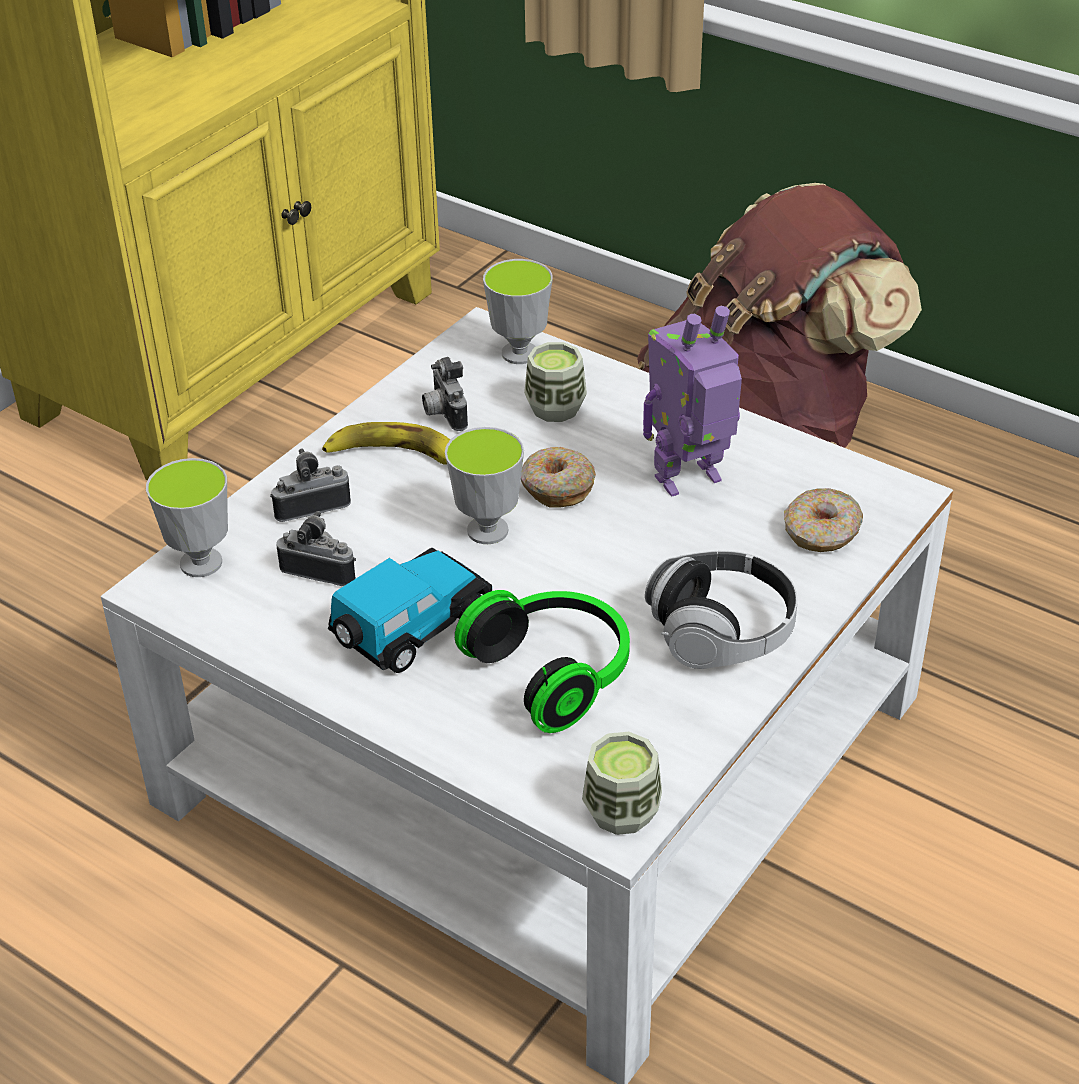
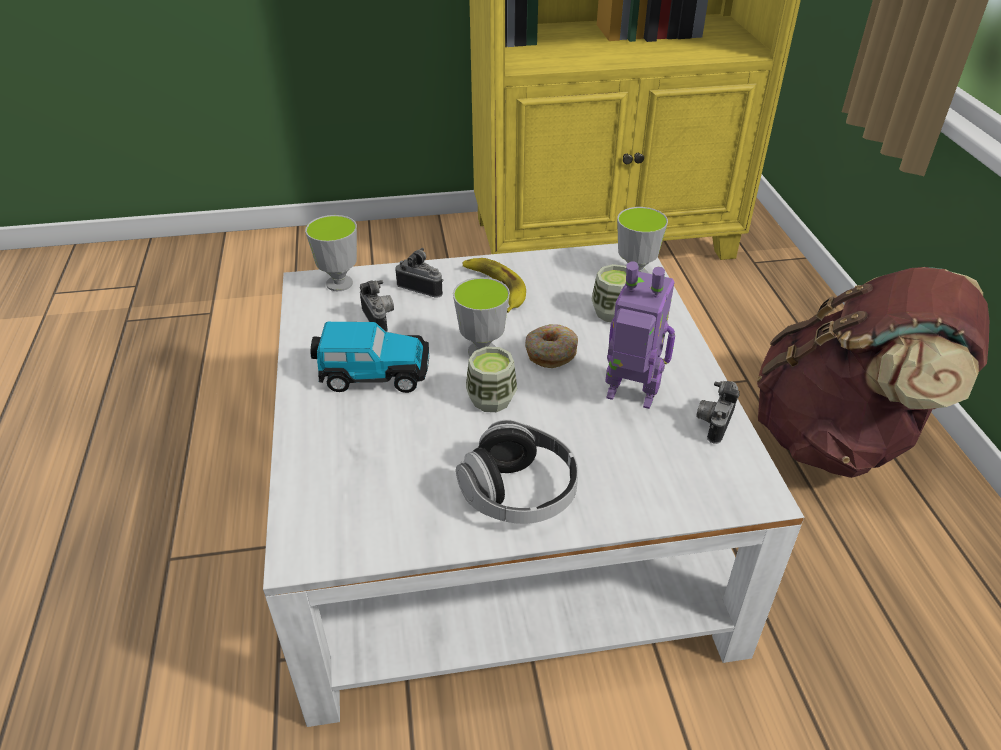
camera: 45 degrees right, 0 degrees up
(443, 413) = (550, 282): camera -> camera (713, 422)
(555, 672) = (401, 447): headphones -> none
(621, 811) = (316, 547): cup -> cup (491, 399)
(821, 532) = (668, 480): donut -> none

